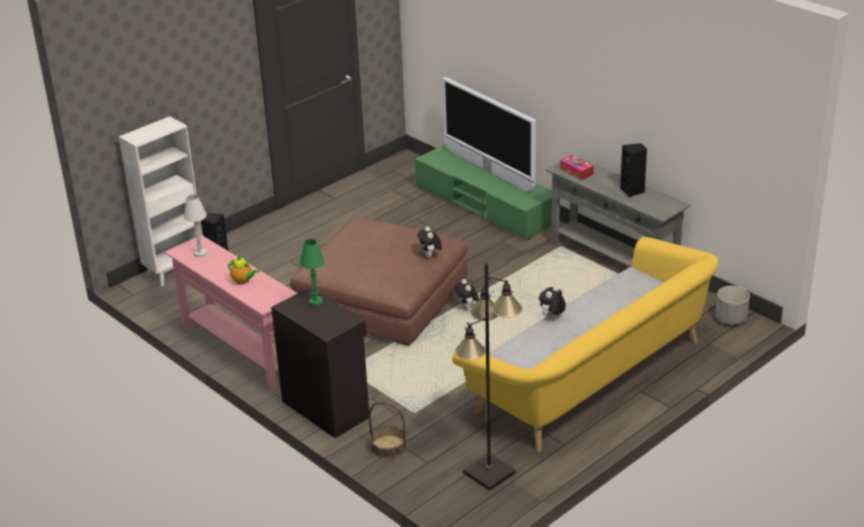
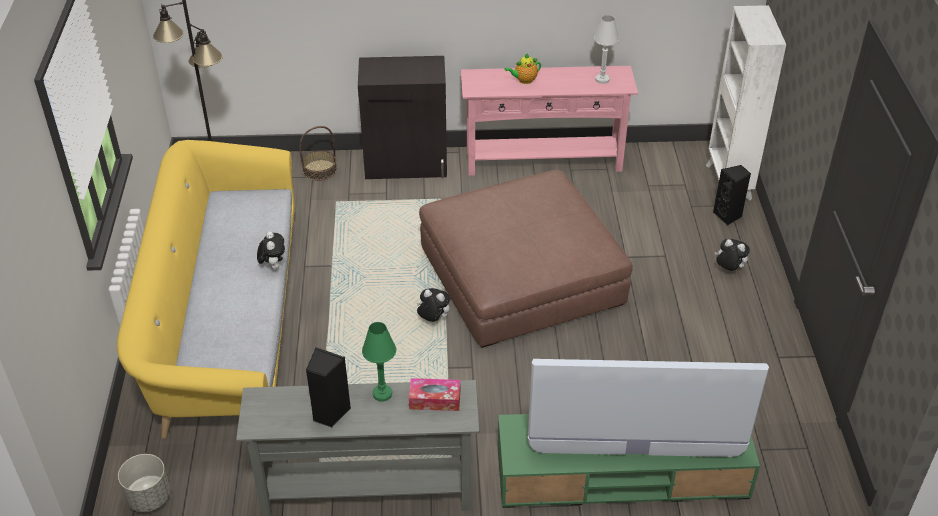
camera: 130 degrees right, 10 degrees up
(316, 302) = (418, 76): green table lamp -> green table lamp (382, 394)
(430, 256) = (474, 255): plush toy -> plush toy (728, 269)

